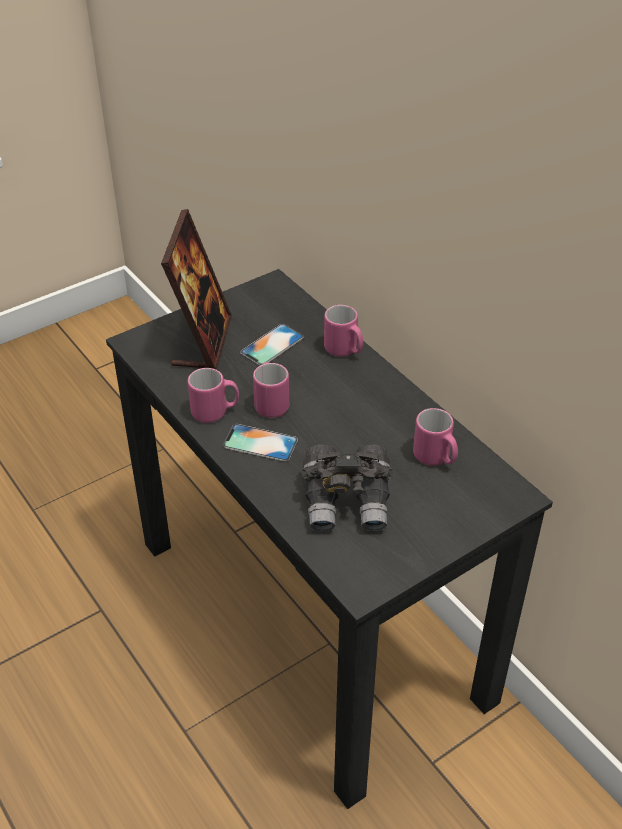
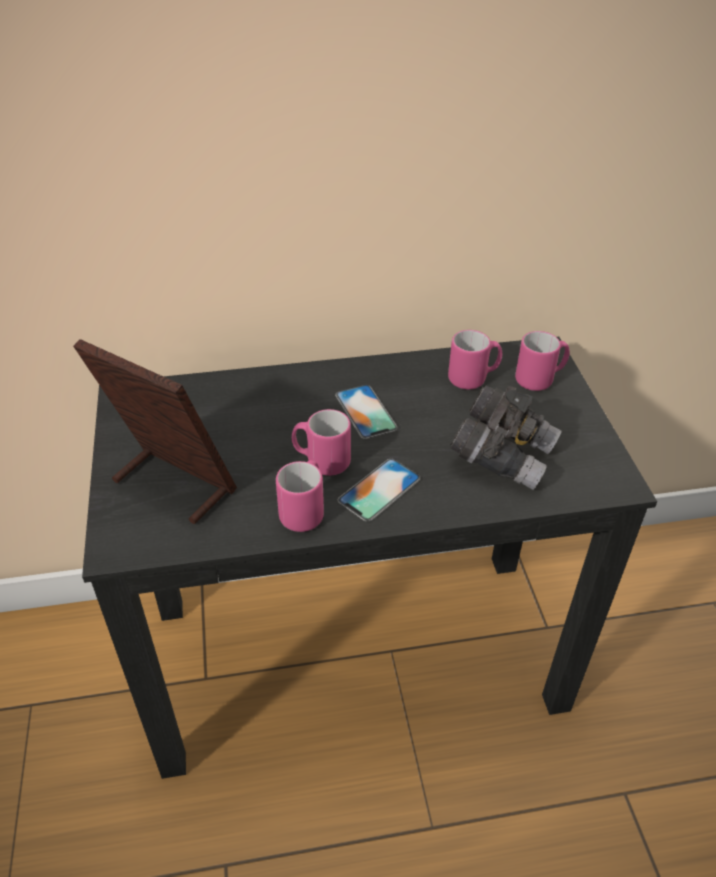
camera: 65 degrees left, 0 degrees up
(272, 345) = (227, 429): phone -> phone (365, 412)
(344, 351) = (281, 382): pink mug -> pink mug (540, 379)

